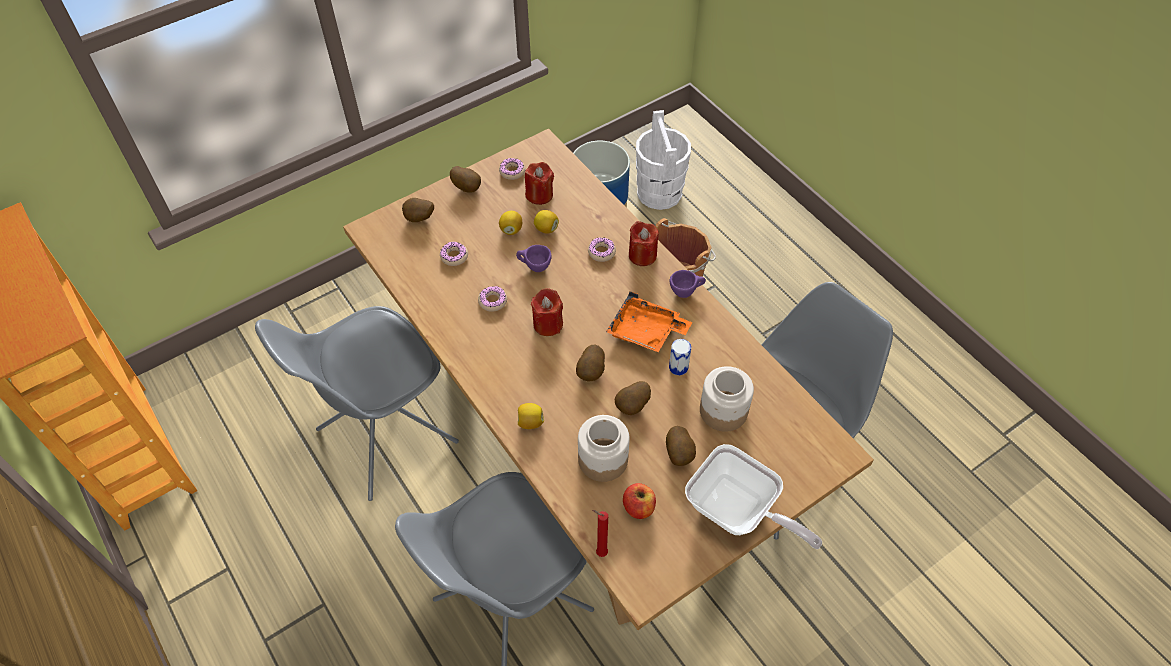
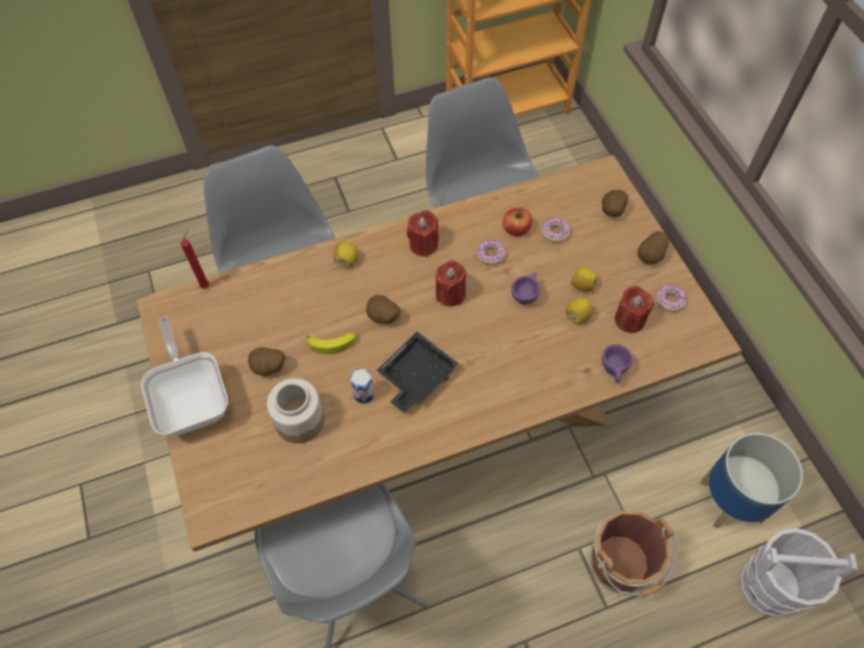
camera: 105 degrees right, 5 degrees up
(601, 252) = (533, 361): donut -> none
(603, 459) = (289, 306): jar -> none
(633, 406) = (333, 343): potato -> banana
(638, 507) = (232, 322): apple -> apple (516, 229)
(642, 255) = (519, 400): red candle -> red candle (423, 244)
(646, 331) = (416, 377): orange tray -> black tray
(686, 292) = (457, 429): purple cup -> purple cup (614, 372)
(737, 512) = (193, 399): frying pan -> frying pan turned 105 degrees clockwise

